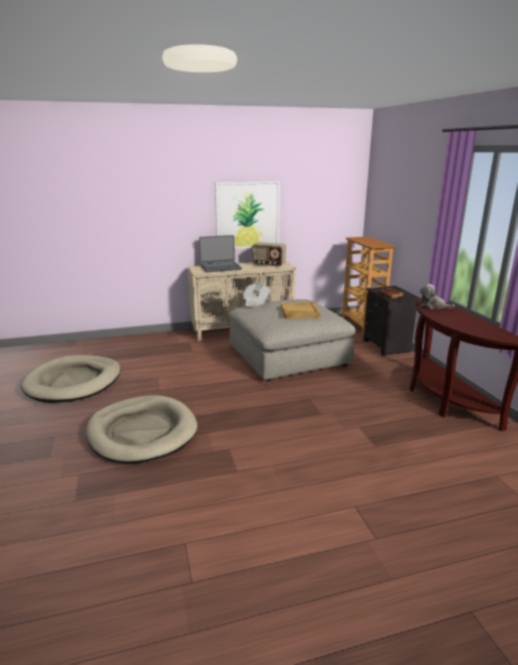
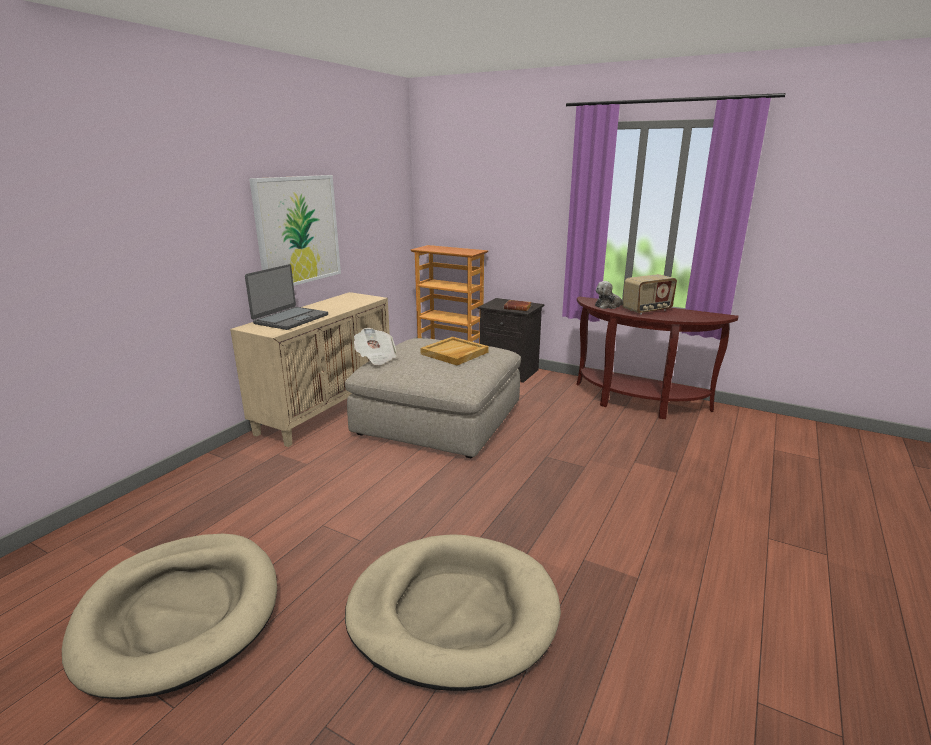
camera: 45 degrees left, 0 degrees up
(268, 265) = (348, 302): radio -> radio (647, 310)

